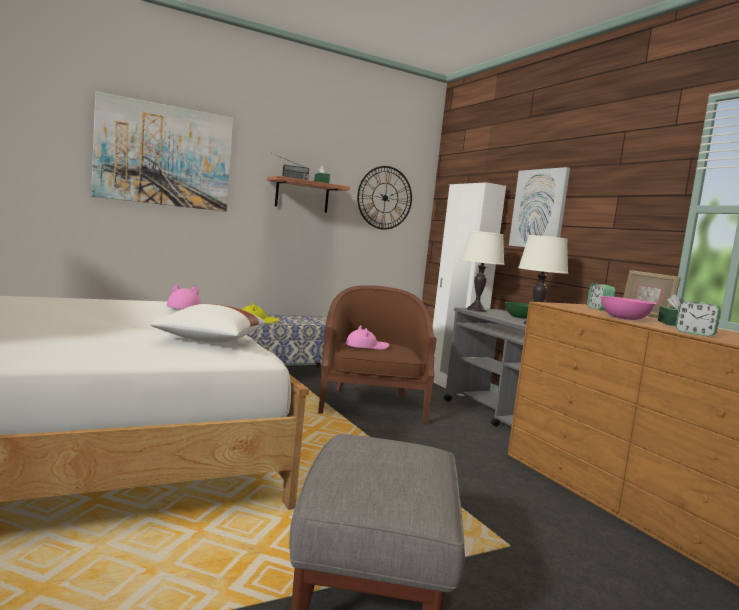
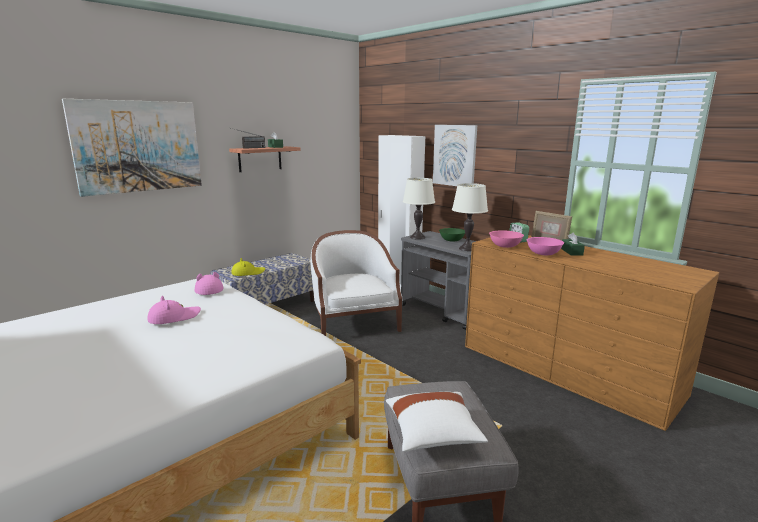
camera: 15 degrees left, 10 degrees up
(209, 341) = (271, 335): white pillow -> white pillow (433, 434)
(366, 346) = (346, 283): pink hat -> pink hat (174, 317)
(371, 405) = (354, 323): brown armchair -> white armchair
(385, 198) = (324, 148): wall clock -> none
(573, 308) = (505, 246): none -> pink bowl
(695, 333) = (594, 266): alarm clock -> none

